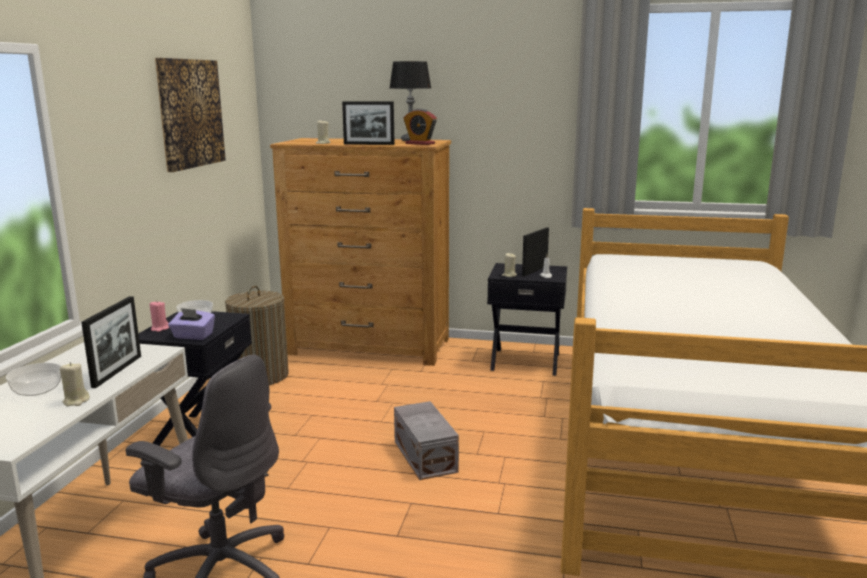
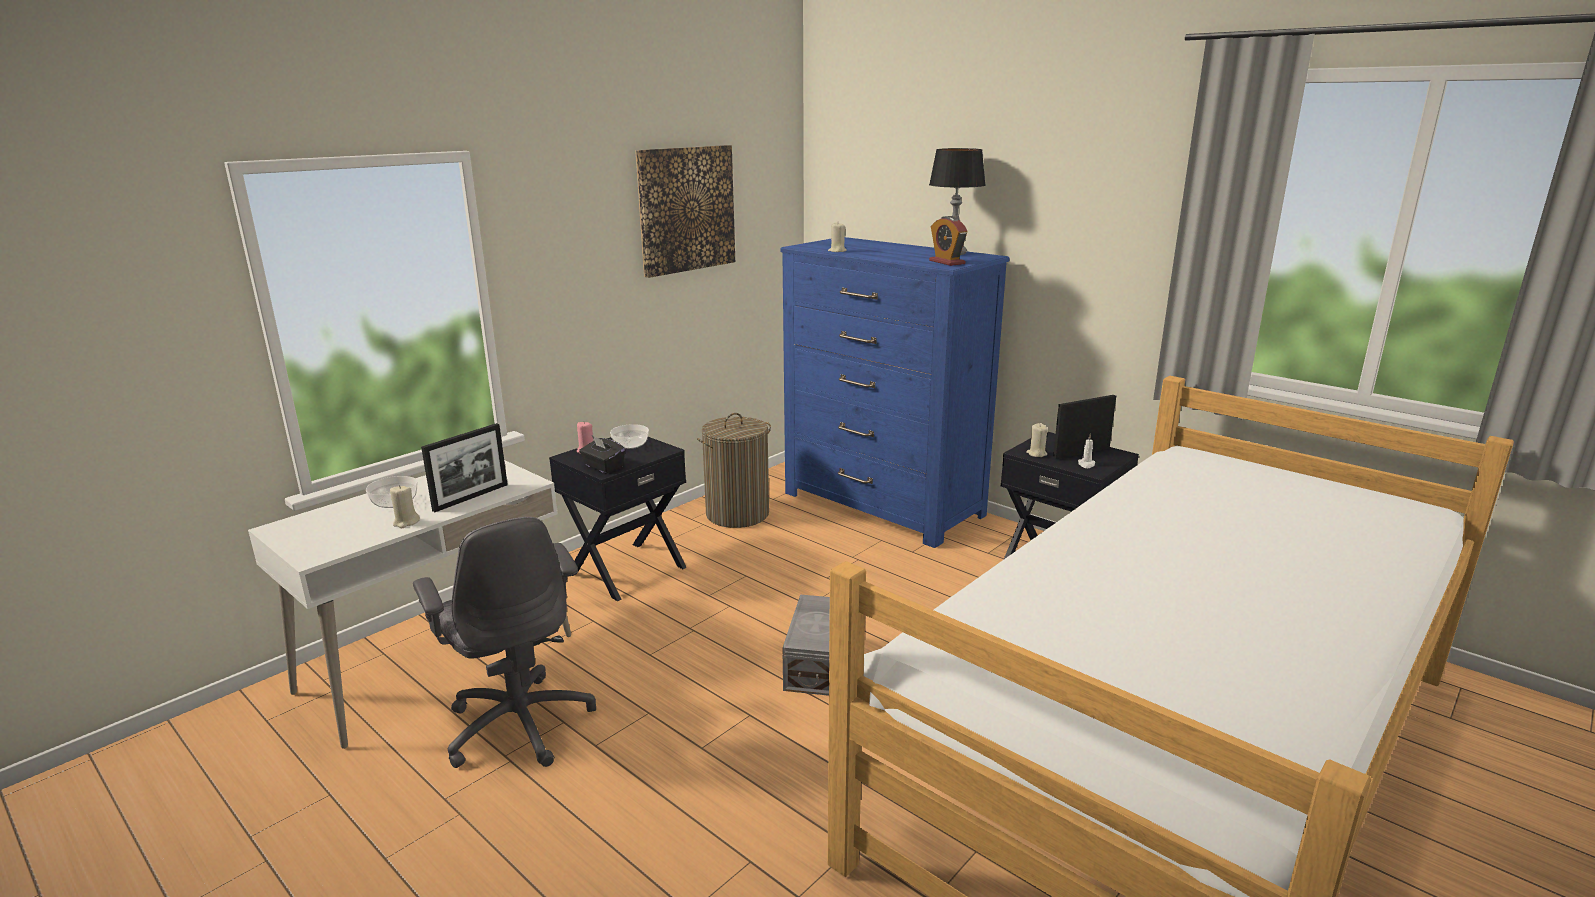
camera: 30 degrees right, 5 degrees up
(193, 336) = (603, 467): purple tissue box -> black tissue box
(369, 144) = (883, 258): picture frame -> none
(369, 346) = (883, 504): brown dresser -> blue dresser

